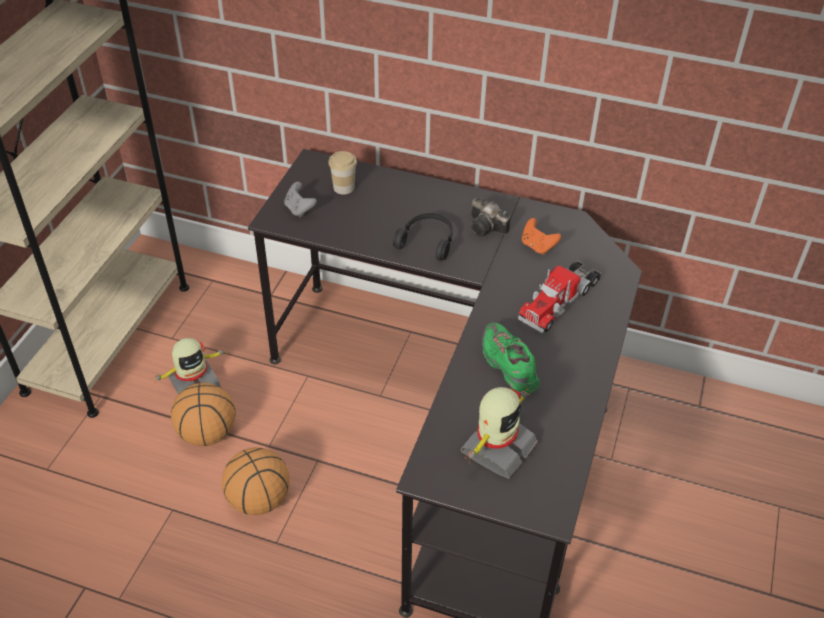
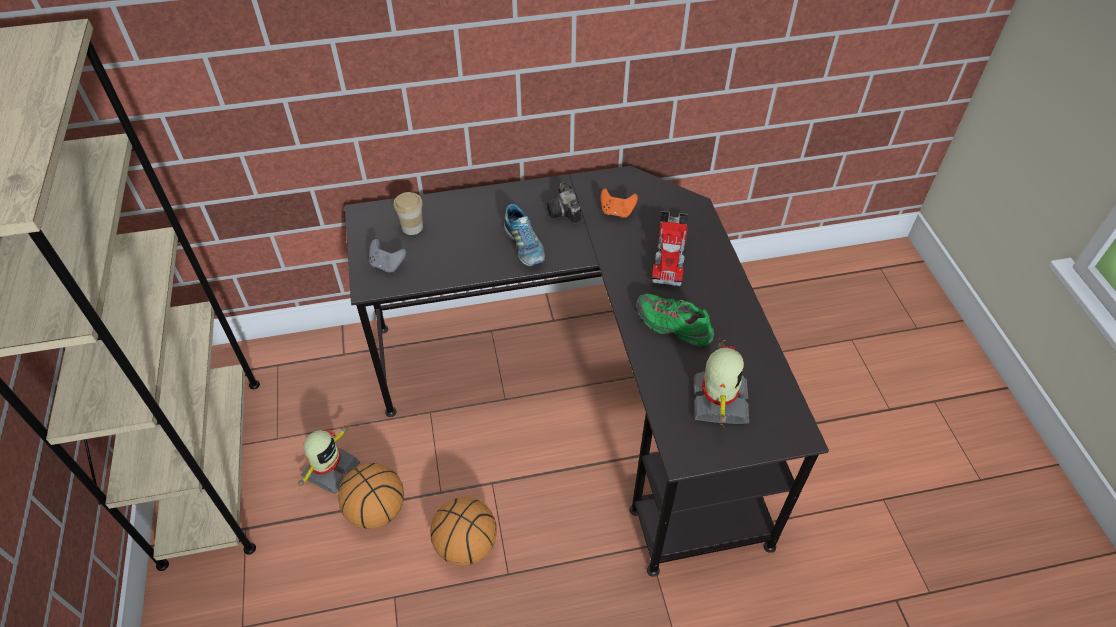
camera: 30 degrees left, 5 degrees up
(427, 241) = (524, 246): black headphones -> shoe
(488, 228) = (565, 212): camera -> camera turned 60 degrees clockwise

